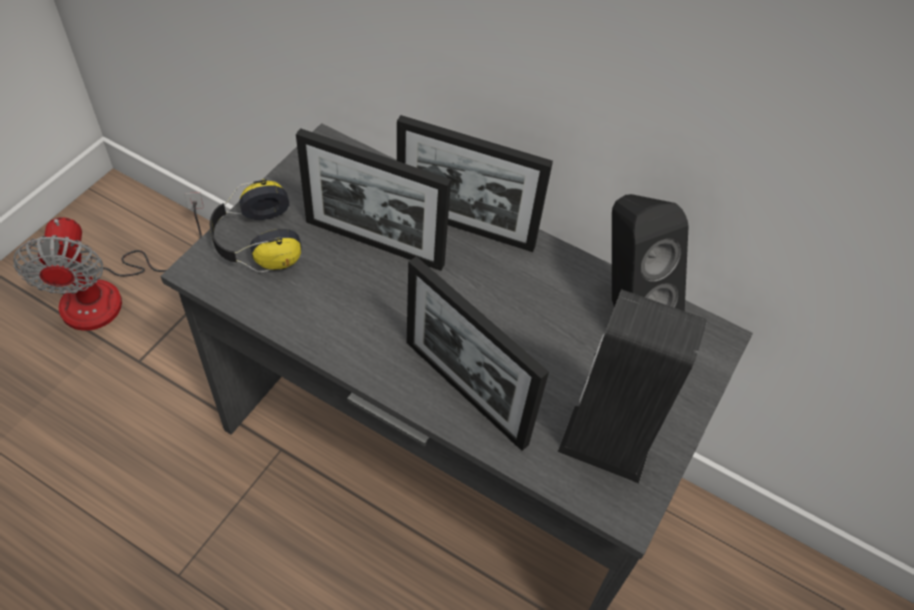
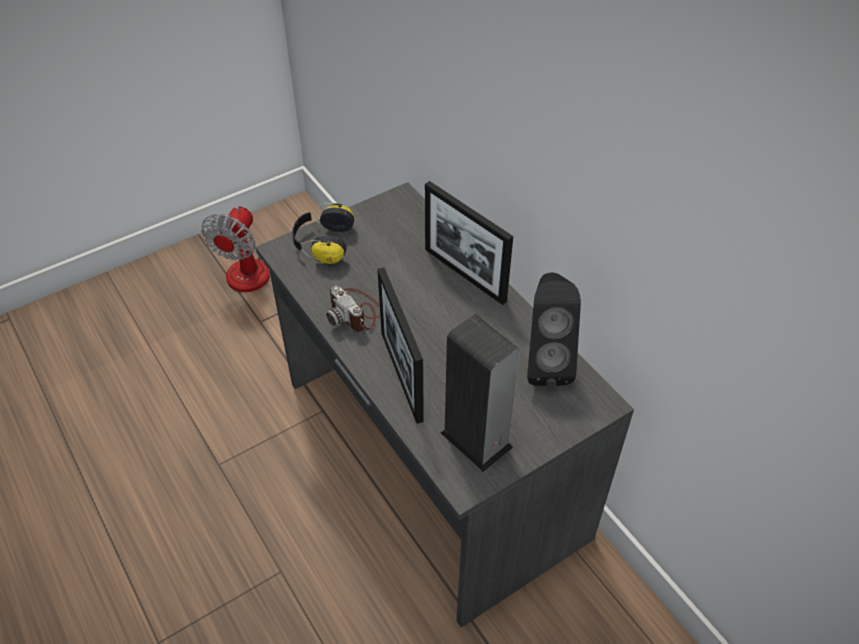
camera: 30 degrees right, 5 degrees down
(355, 324) = (355, 312): none -> camera
(374, 243) = (397, 267): picture frame -> none

